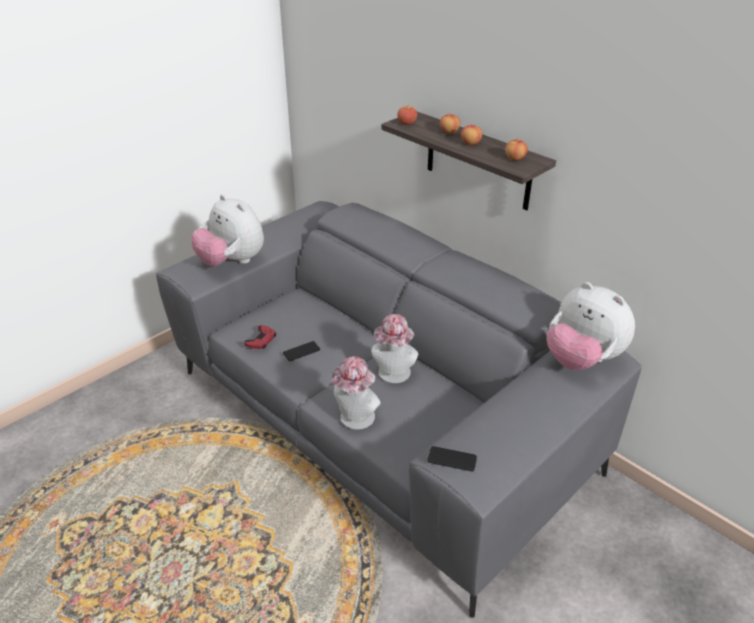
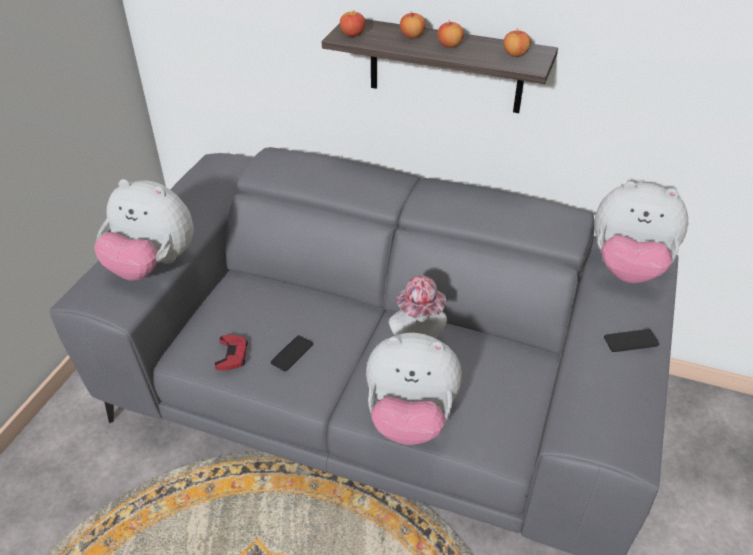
camera: 25 degrees left, 5 degrees up
(355, 420) = (410, 418): hat -> plush toy
(452, 459) = (589, 433): phone -> phone (631, 341)

